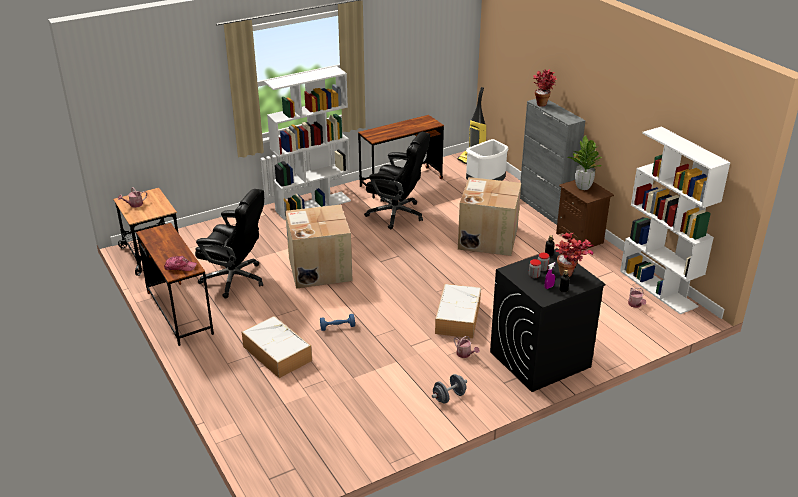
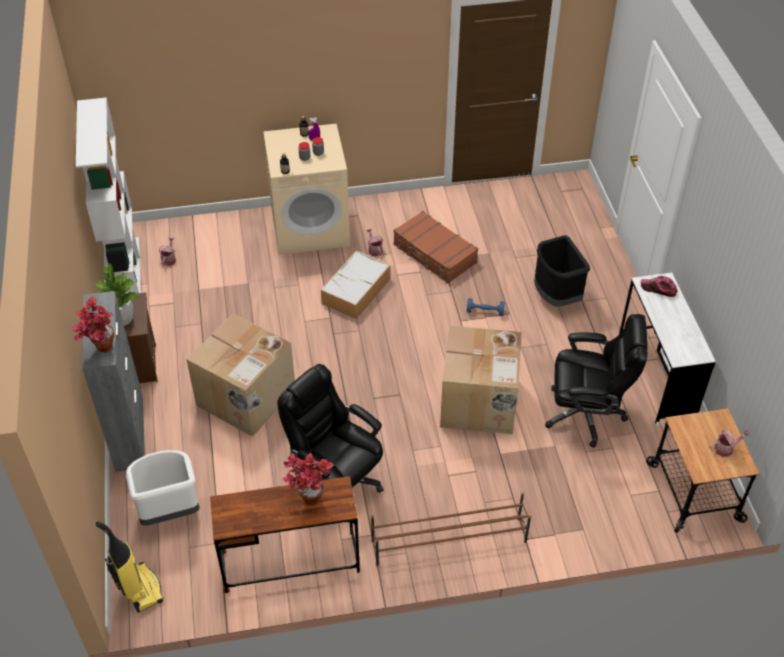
camera: 160 degrees left, 15 degrees up
(179, 313) = (656, 377): brown desk -> white desk
(235, 279) = (586, 413): black office chair -> black office chair turned 150 degrees clockwise
(276, 353) = (555, 297): storage box -> black trash can
(313, 205) = (448, 541): white bookcase -> brown shoe rack
(406, 364) = (434, 254): none -> brown suitcase
(449, 397) = (412, 215): grey dumbbell -> none
(539, 360) = (310, 227): black washing machine -> beige washing machine
(570, 275) = (286, 145): potted plant -> potted plant (308, 495)

